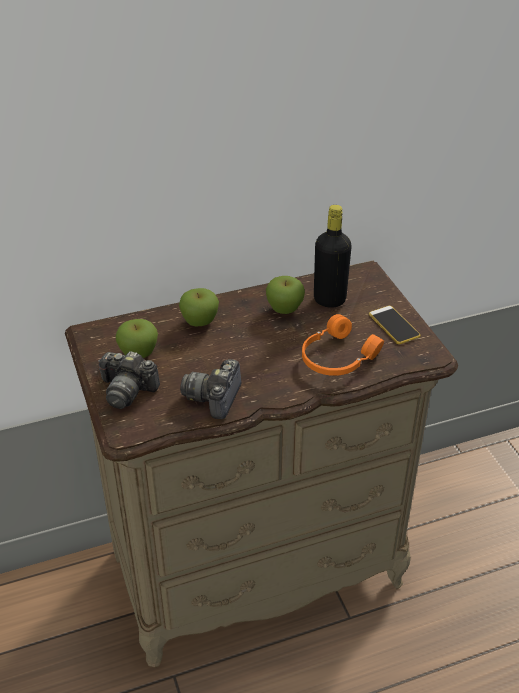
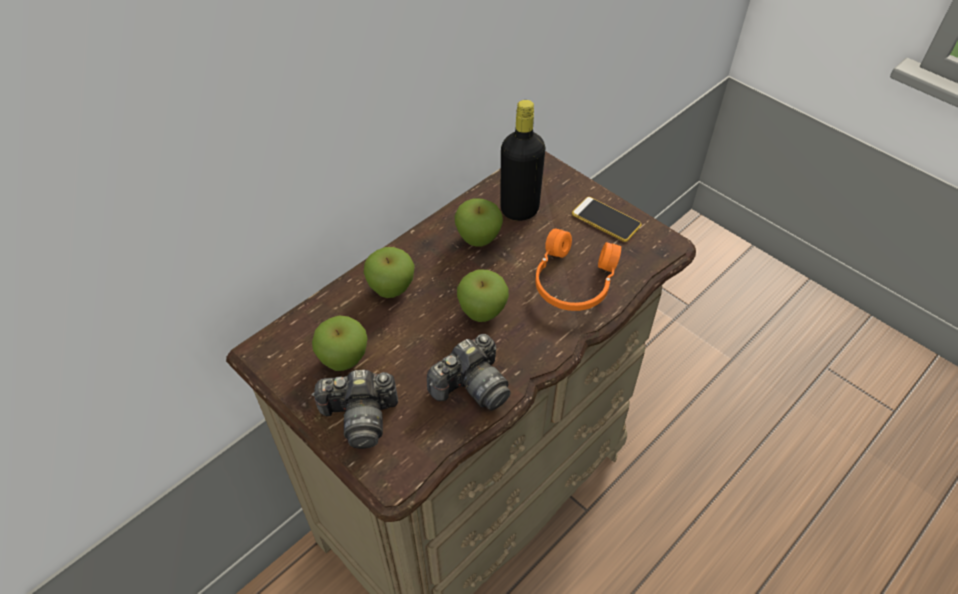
camera: 25 degrees left, 10 degrees up
(214, 398) = (471, 386): camera -> camera turned 120 degrees counterclockwise
(254, 356) = (482, 312): none -> apple

